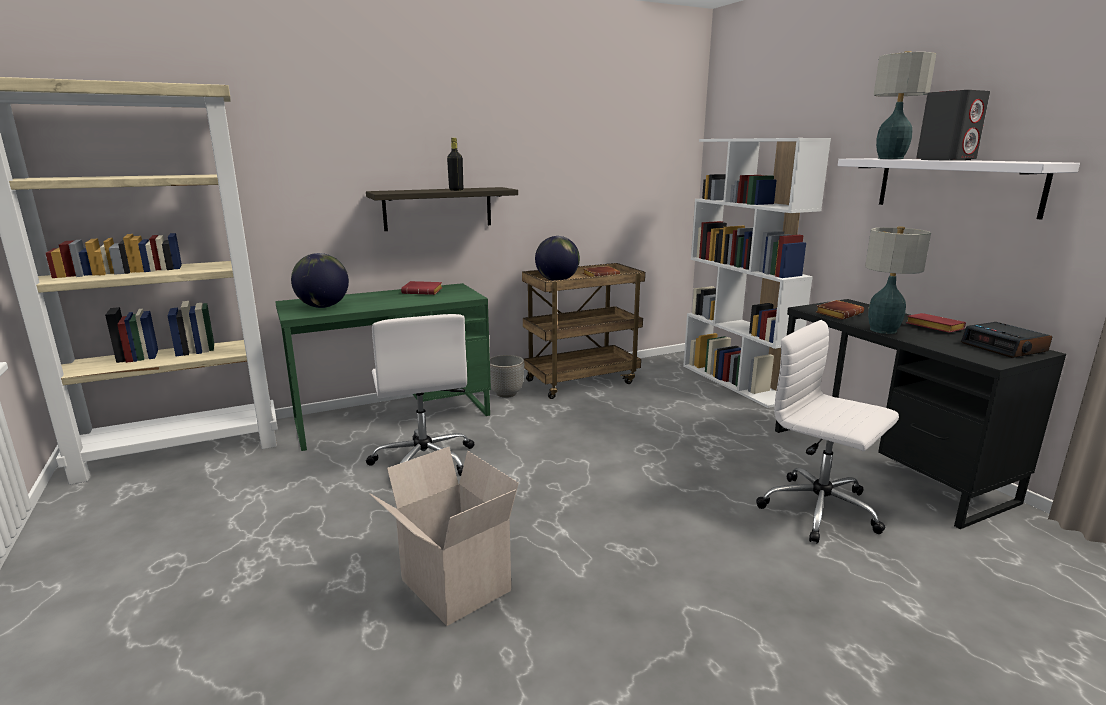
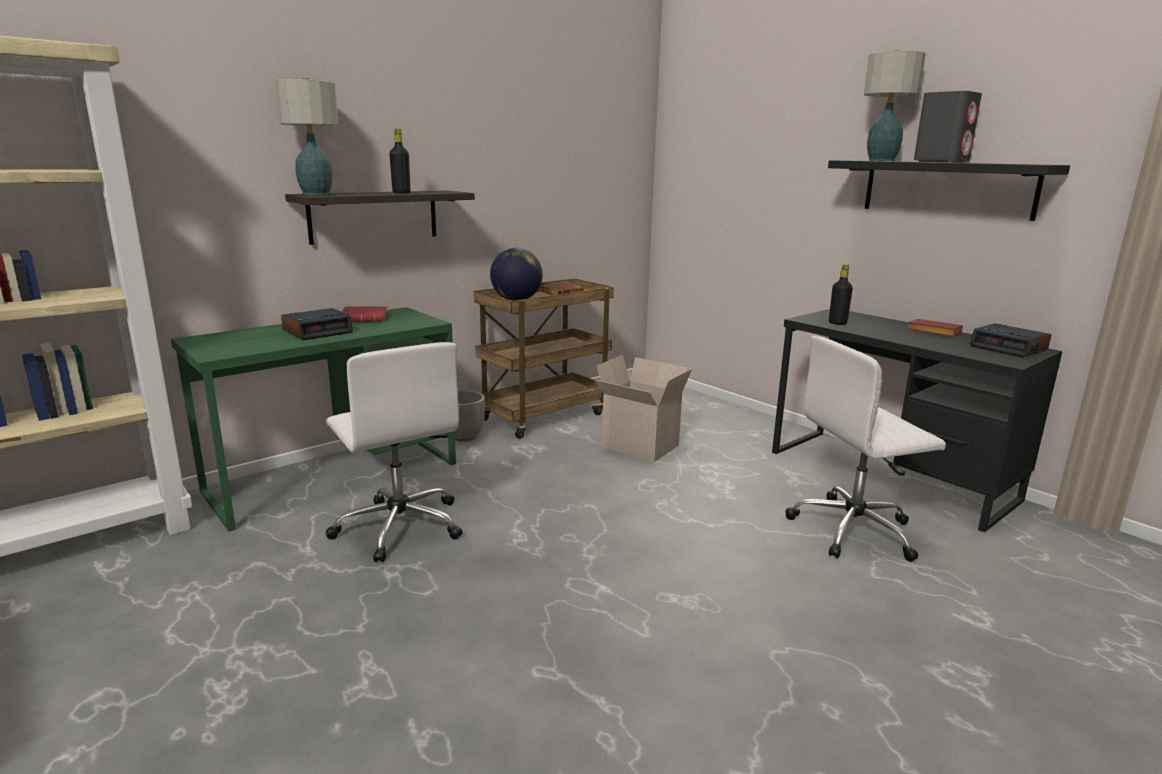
camera: 15 degrees left, 0 degrees up
(323, 307) = (246, 343): globe -> none
(381, 300) = (318, 331): none -> alarm clock
(451, 586) = (503, 671): cardboard box -> cardboard box (638, 447)
(736, 382) = (710, 405): white bookcase -> none
(821, 511) = (854, 530): white office chair -> white office chair turned 45 degrees counterclockwise
(838, 314) = (837, 323): brown book -> black bottle
(883, 330) = (892, 337): table lamp -> table lamp (316, 194)
(956, 185) = (947, 188): white shelf -> black shelf

